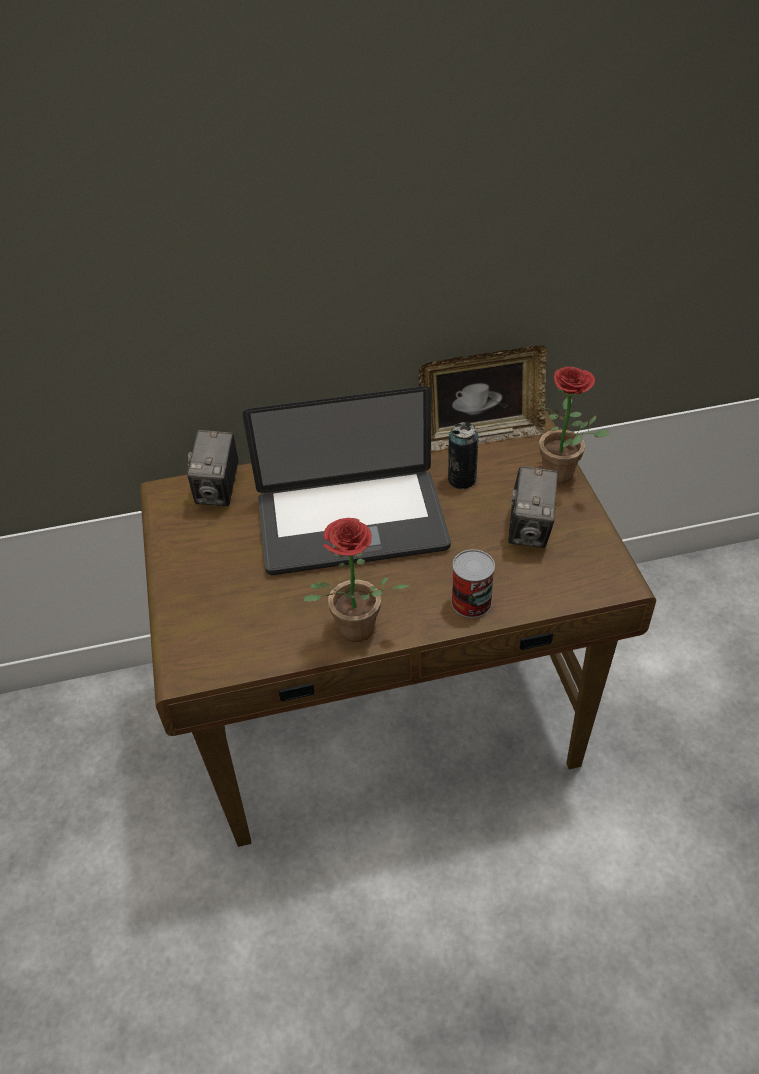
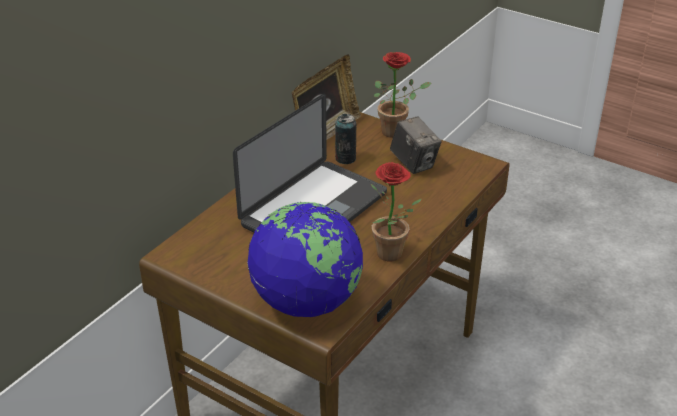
camera: 45 degrees left, 10 degrees down
(208, 629) = (306, 302): none -> globe
(218, 490) = (203, 235): camera -> none
(471, 602) = (430, 209): can -> none

